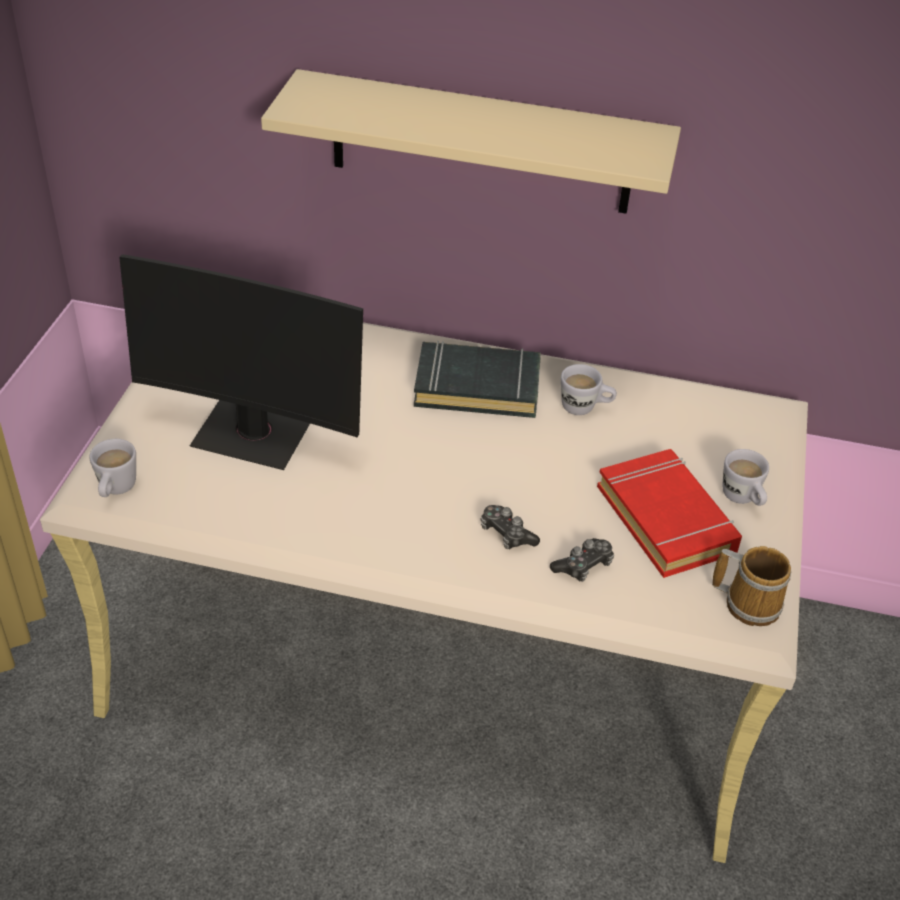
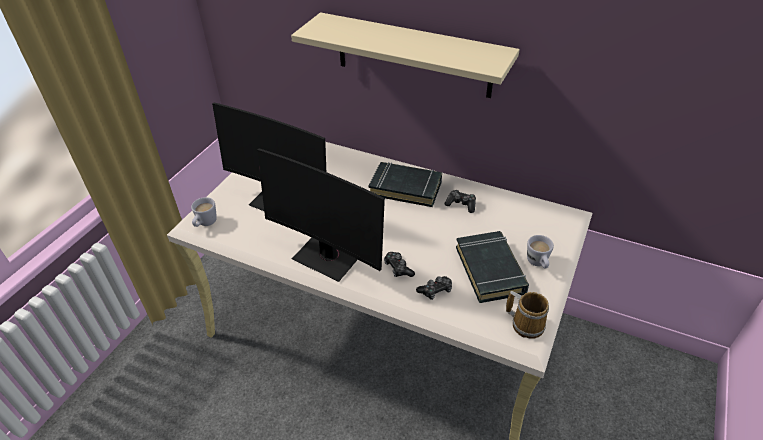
camera: 15 degrees right, 0 degrees up
(374, 527) = (328, 256): none -> monitor
(585, 408) = (461, 204): white mug -> game controller
(666, 519) = (490, 270): red book -> black book

